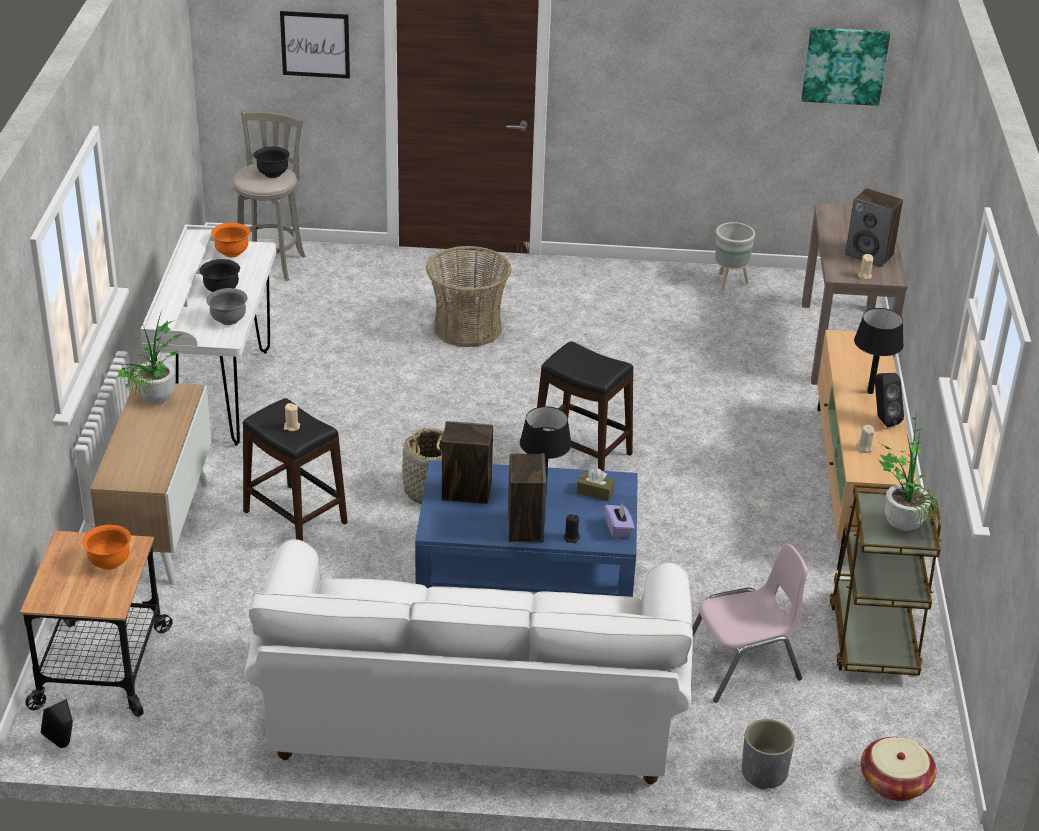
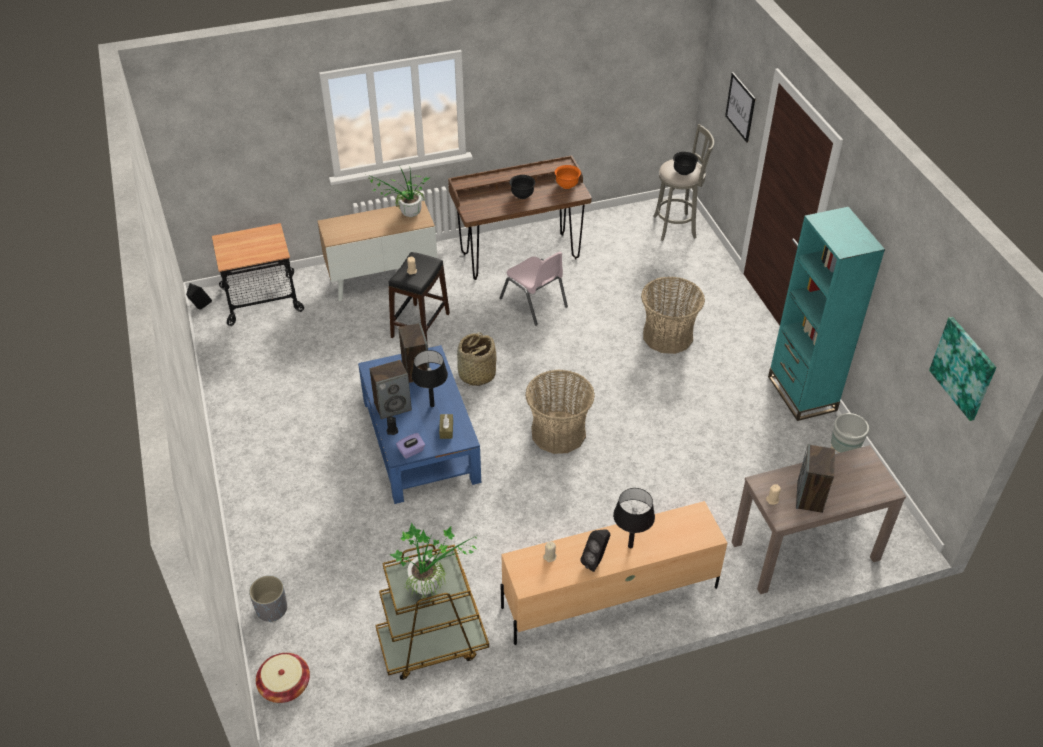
camera: 70 degrees right, 10 degrees up
(109, 562) = (261, 250): orange bowl -> none
(219, 395) = (519, 256): white desk -> brown desk
(228, 320) = (491, 208): grey bowl -> none
(472, 714) = (277, 454): white sofa -> none
(582, 453) = (558, 433): black stool -> basket
(621, 273) = (801, 393): none -> turquoise bookcase
(742, 666) = (372, 574): pink chair -> pink chair (534, 303)

